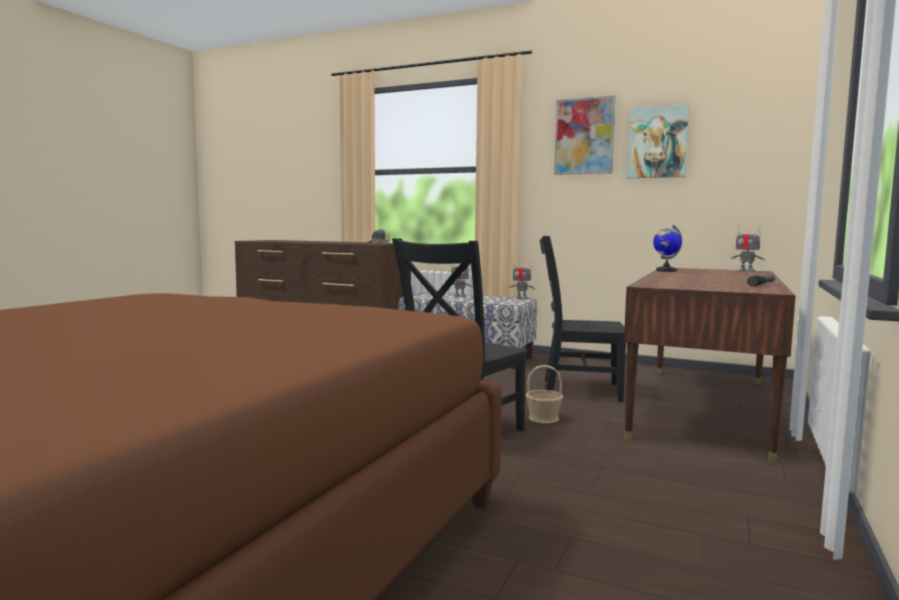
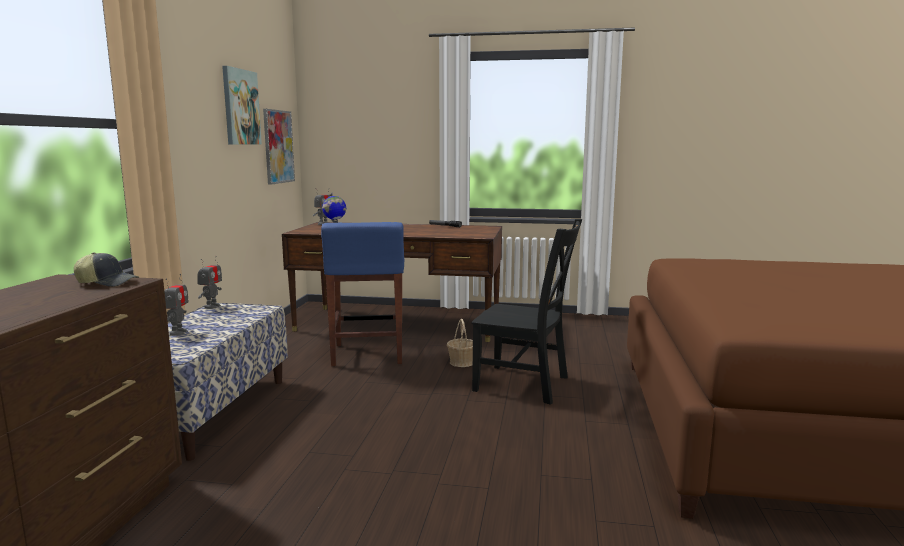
camera: 105 degrees left, 5 degrees up
(577, 390) = (367, 355): black chair -> blue stool
(584, 136) = (195, 90): picture -> picture (278, 146)

